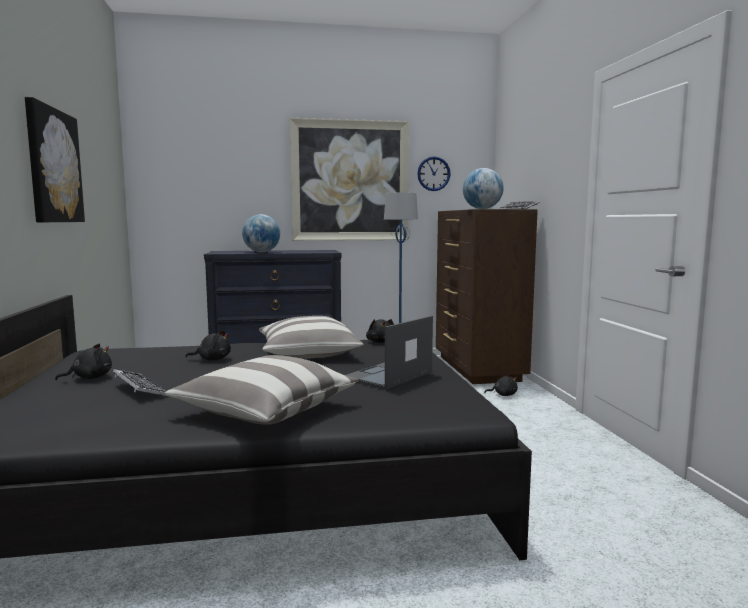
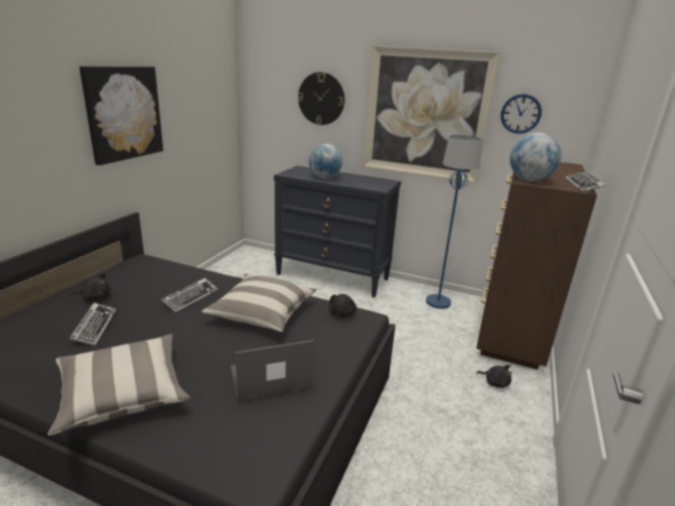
camera: 30 degrees right, 15 degrees up
(212, 359) = (190, 298): black plush toy -> keyboard
(235, 174) = (321, 99): none -> wall clock

